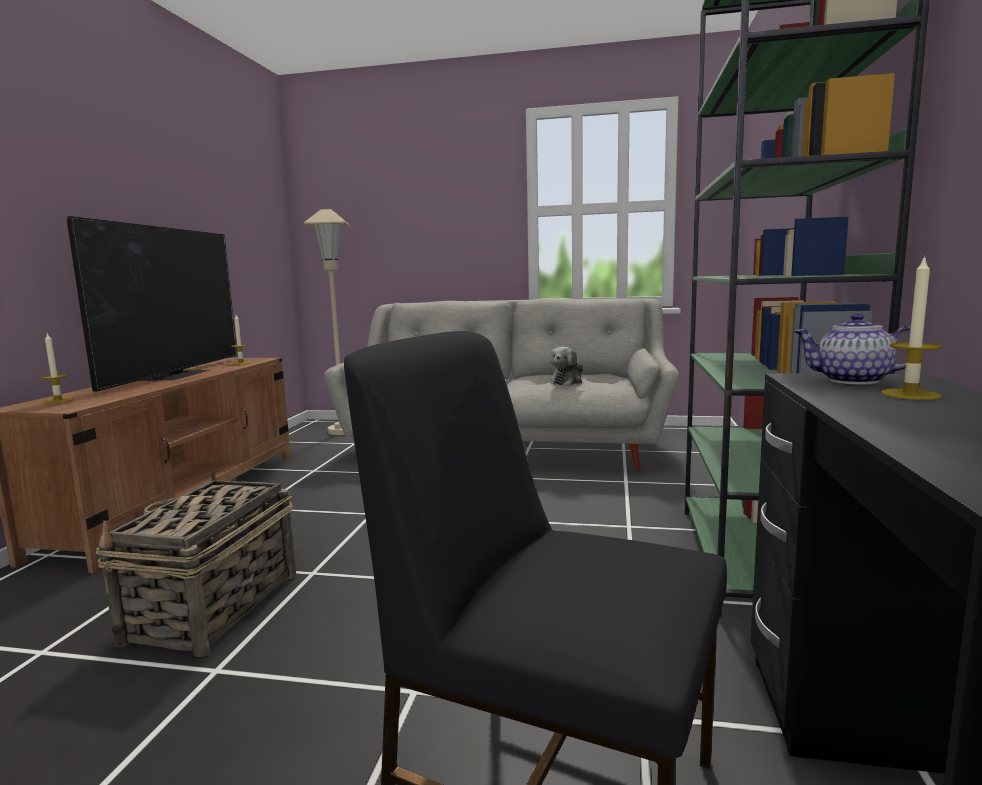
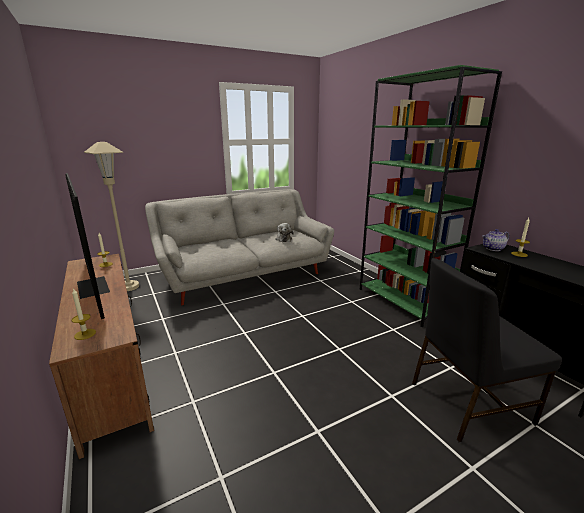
camera: 40 degrees left, 10 degrees up
(212, 607) = (262, 410): basket -> none

